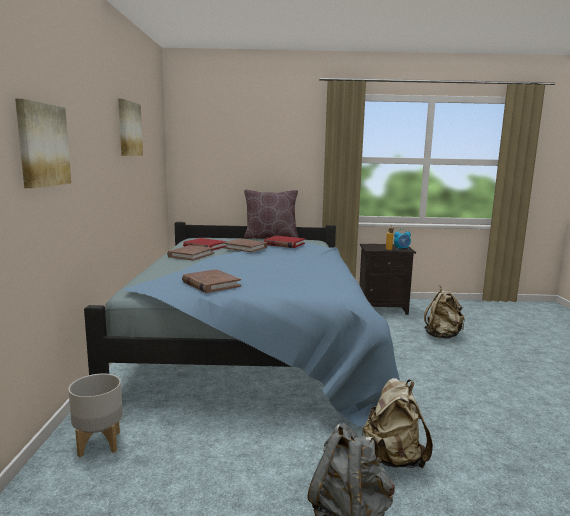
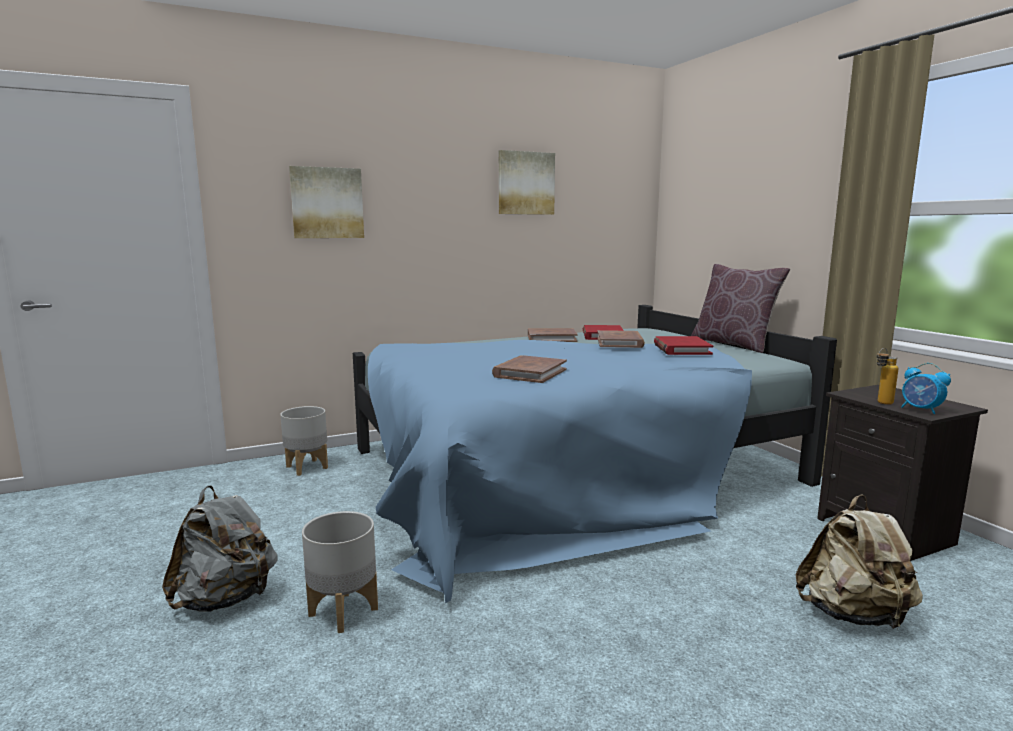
camera: 65 degrees right, 0 degrees up
(210, 284) = (426, 356): brown book -> brown book (530, 373)
(392, 458) = (343, 612): beige backpack -> grey planter

